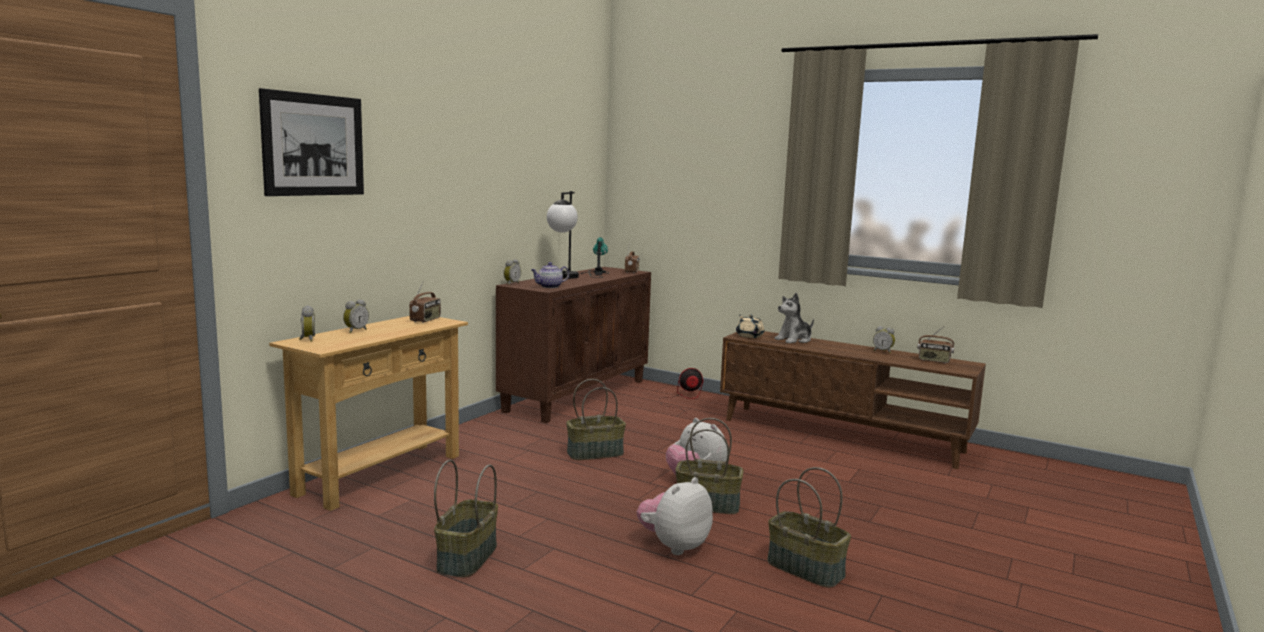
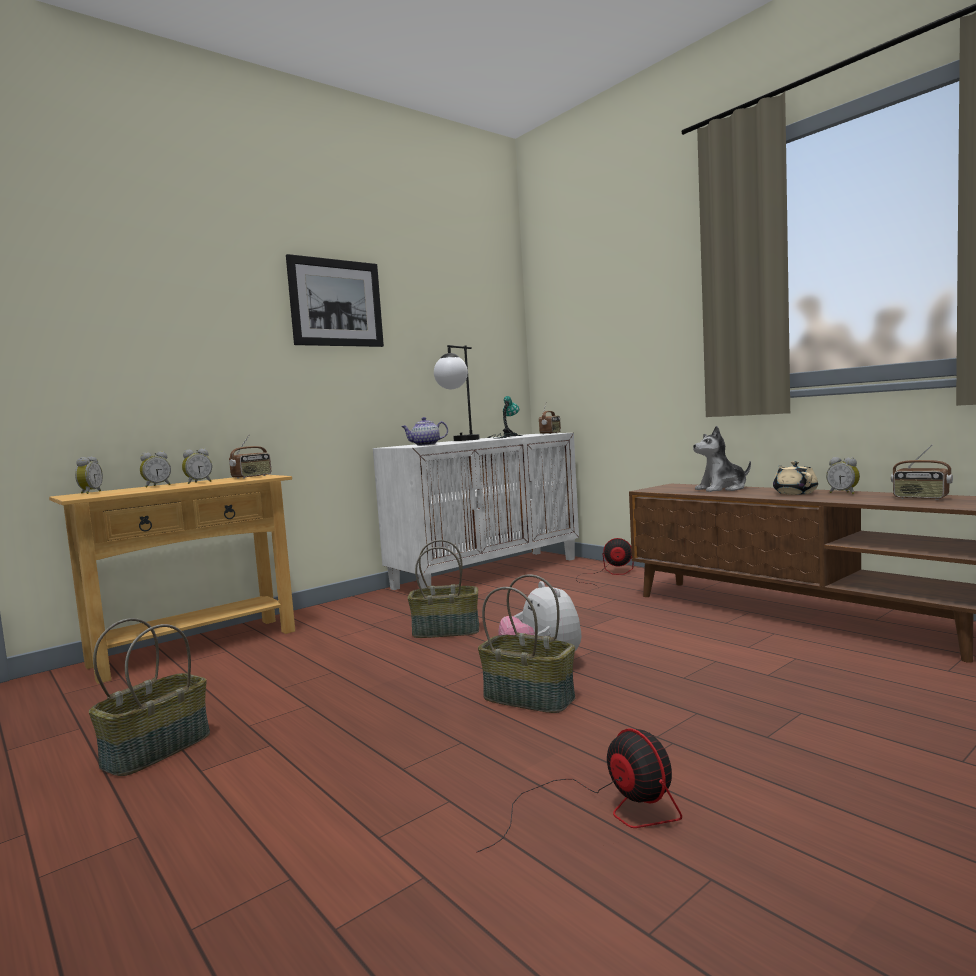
camera: 20 degrees right, 5 degrees down
(313, 145) = (104, 288): picture -> picture (336, 303)
(511, 284) = (391, 446): alarm clock -> alarm clock (198, 482)
(576, 395) = (488, 573): brown cabinet -> white cabinet
(674, 546) = (428, 754): plush toy -> none
(749, 336) = (665, 488): beige teapot -> beige teapot (795, 493)
(806, 569) = (602, 810): basket -> fan

